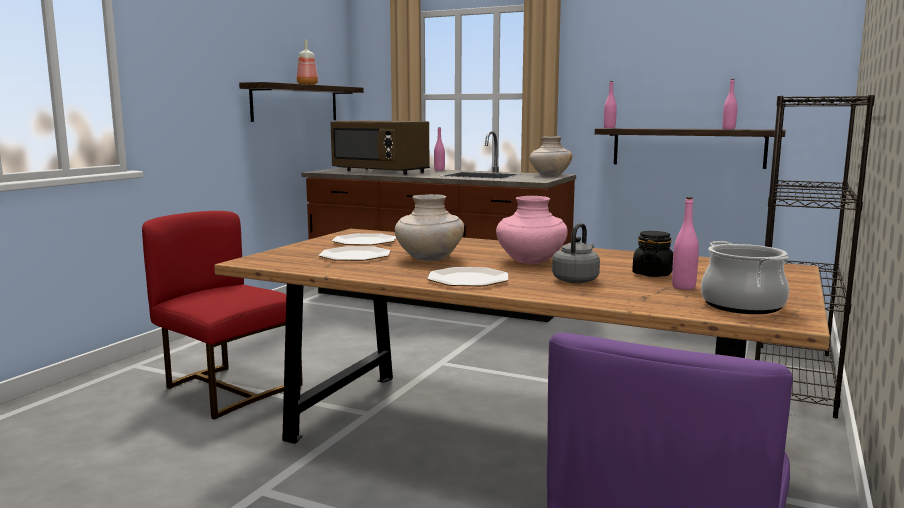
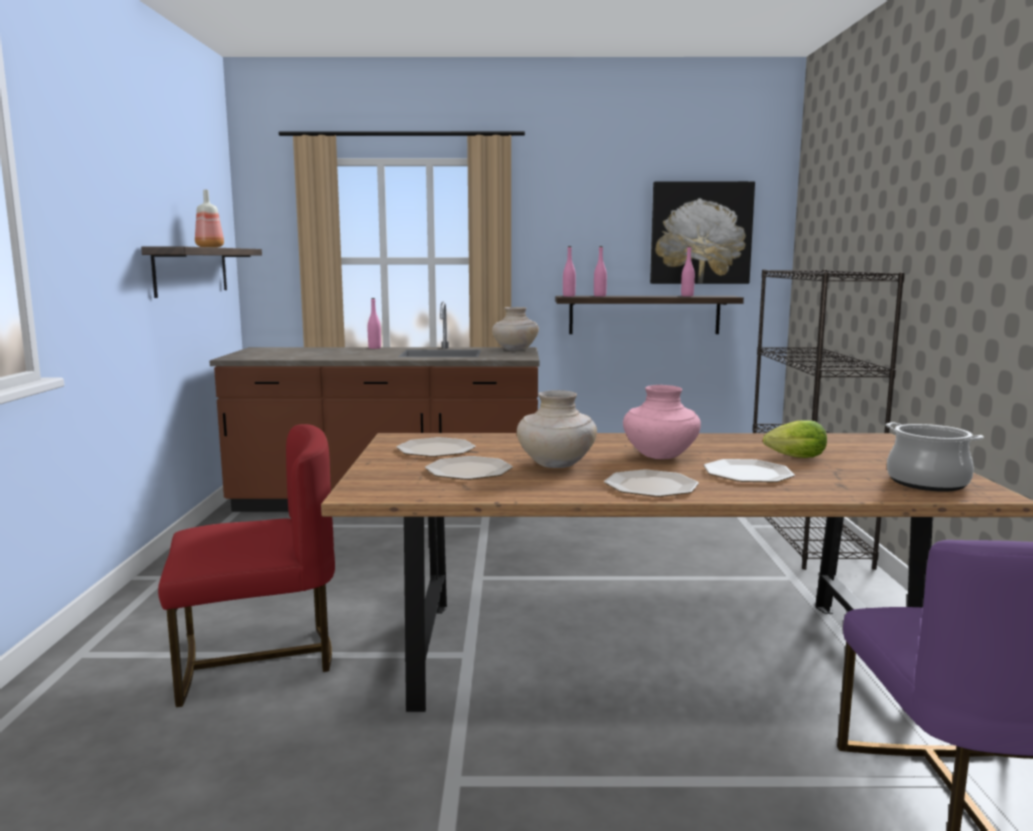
camera: 25 degrees left, 0 degrees up
(227, 388) = (256, 659): red chair -> red chair turned 150 degrees clockwise
(381, 172) = (313, 354): brown microwave -> none
(576, 280) = (747, 473): grey kettle -> plate
(652, 274) = (792, 458): black jar -> lettuce
(683, 287) = (846, 469): pink bottle -> pink bottle (599, 296)
(750, 66) = (700, 233): none -> picture

